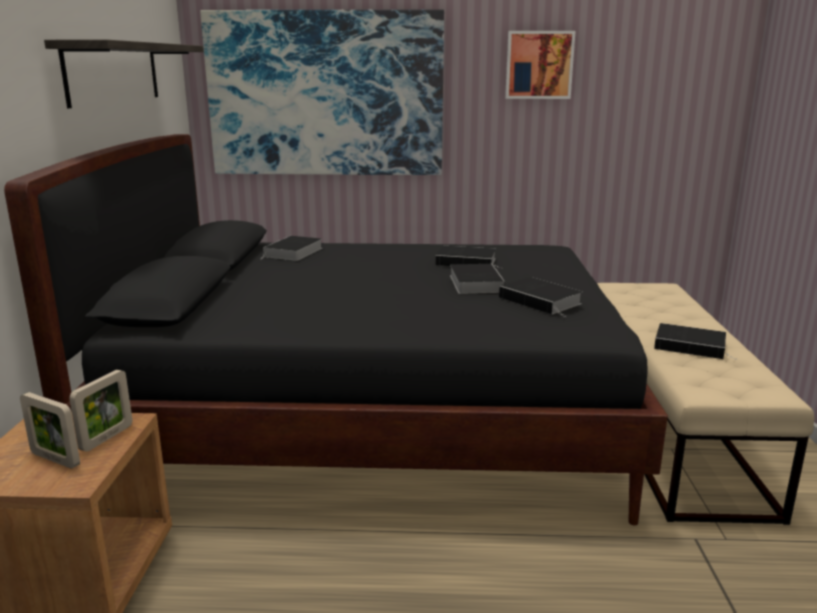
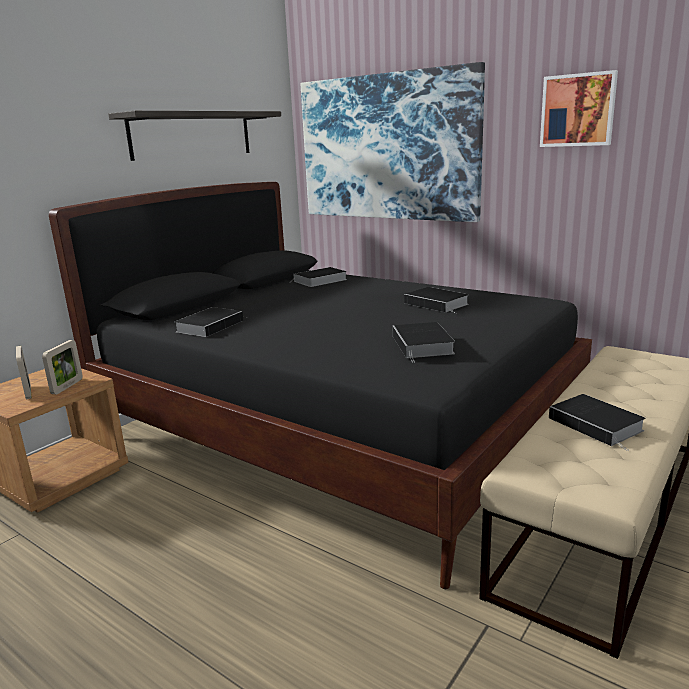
camera: 35 degrees right, 0 degrees up
(107, 437) = (67, 386): picture frame -> picture frame turned 45 degrees counterclockwise
(475, 282) = (401, 321): book -> book (211, 325)

